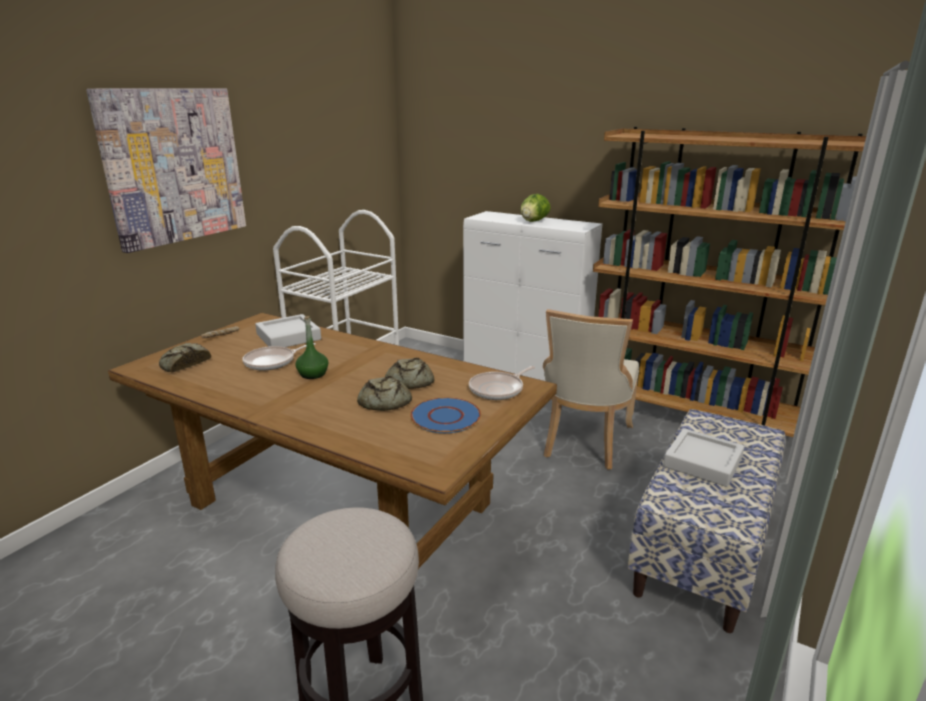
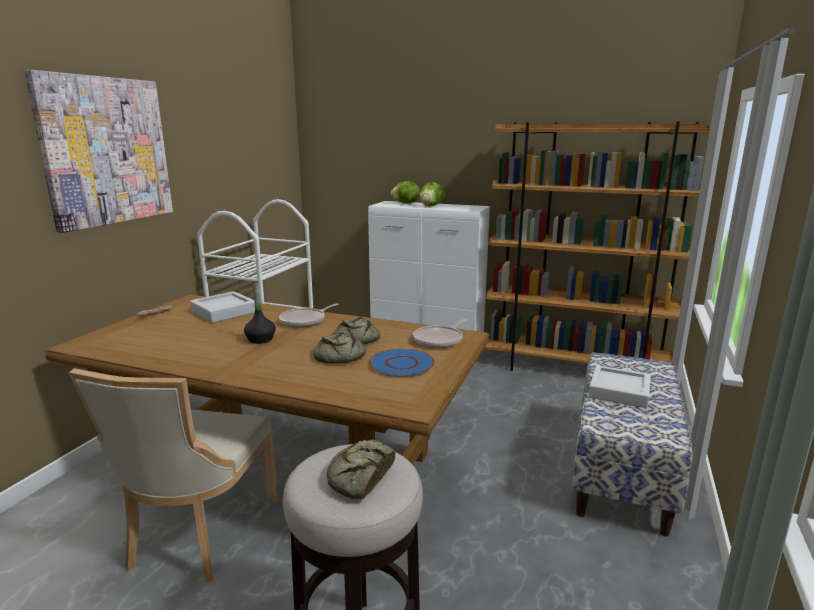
camera: 10 degrees left, 5 degrees down
(183, 364) = (125, 339): bread -> bread (360, 476)
(272, 362) = (216, 332): frying pan -> frying pan (305, 320)
(312, 374) = (260, 339): green bottle -> black bottle
(507, 216) = (406, 203): none -> lettuce
(584, 442) = (495, 395): beige chair -> beige chair (199, 534)

